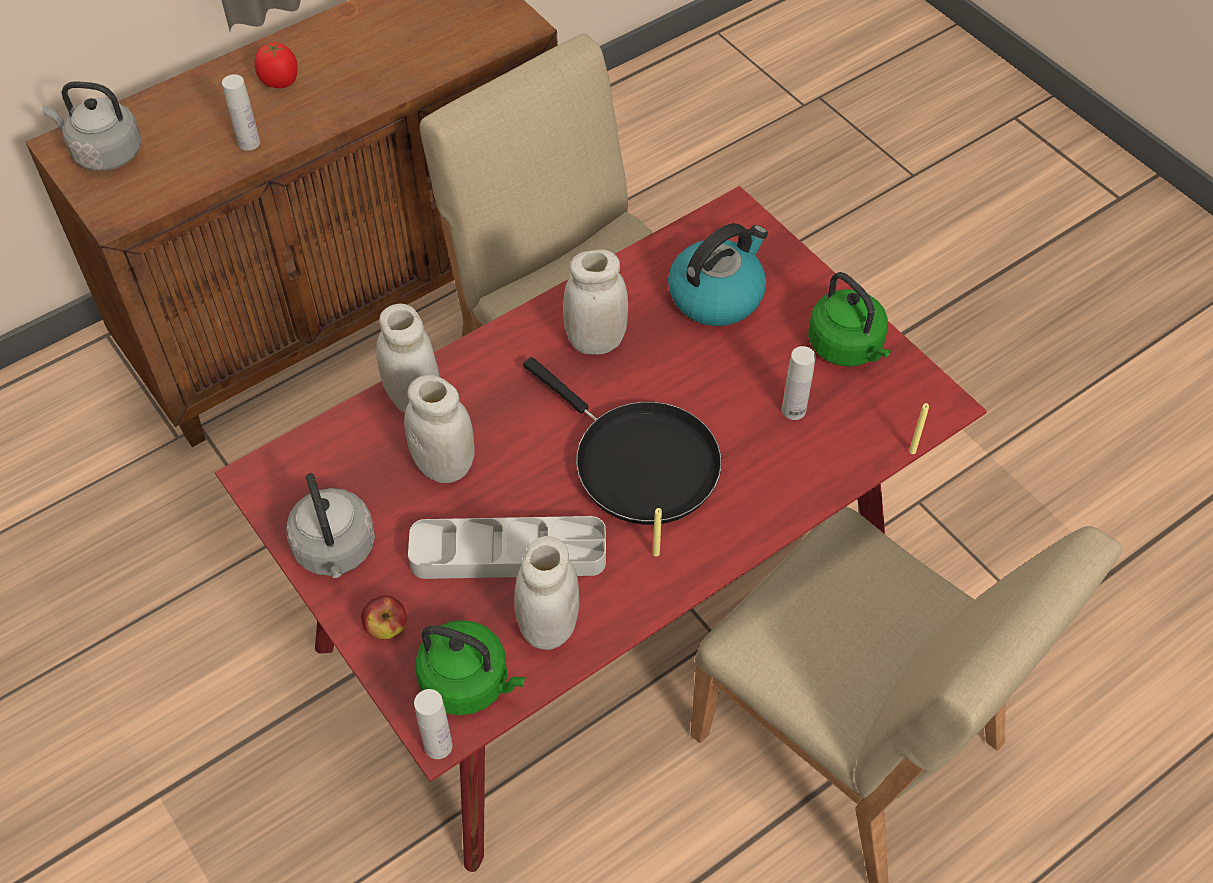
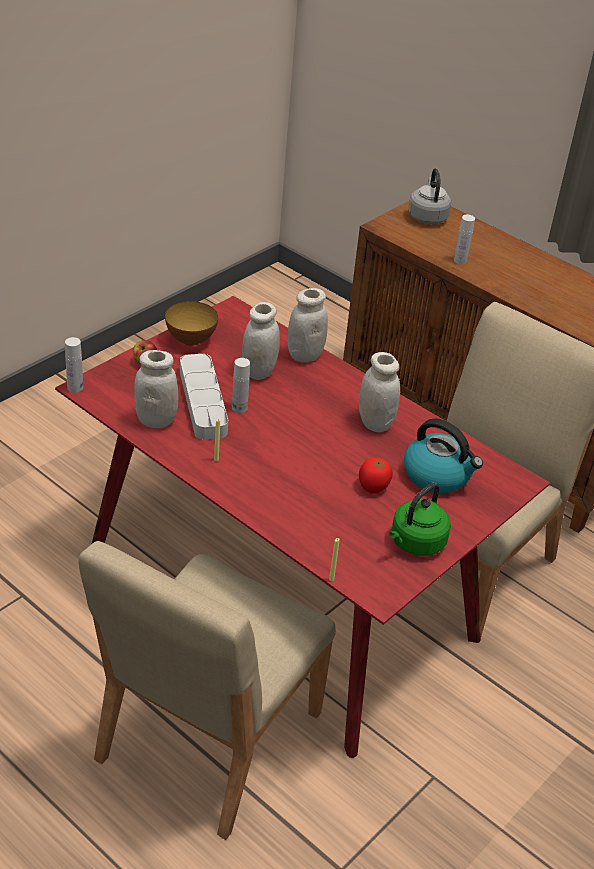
camera: 75 degrees right, 15 degrees down
(280, 81) = (517, 265): tomato -> tomato (373, 487)
(336, 551) = (191, 340): grey kettle -> bowl
(469, 683) = (115, 395): green kettle -> none
(638, 462) = (283, 448): black frying pan -> none
(793, 410) = (349, 517): white bottle -> white bottle (239, 408)

